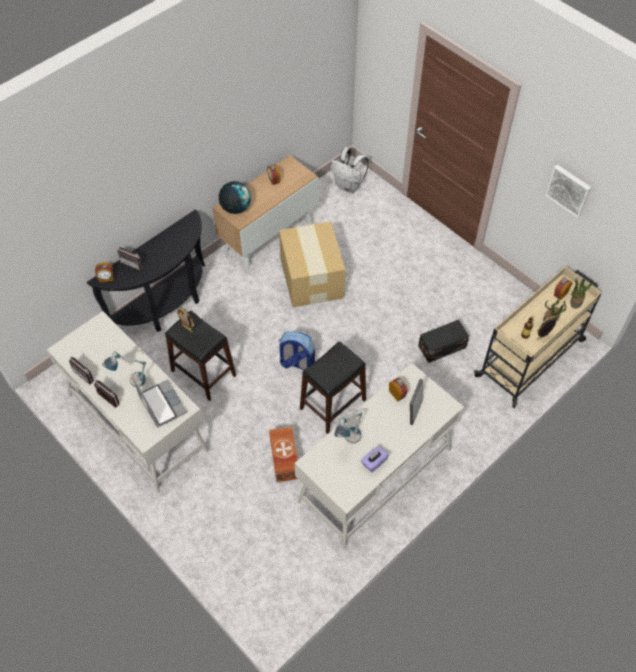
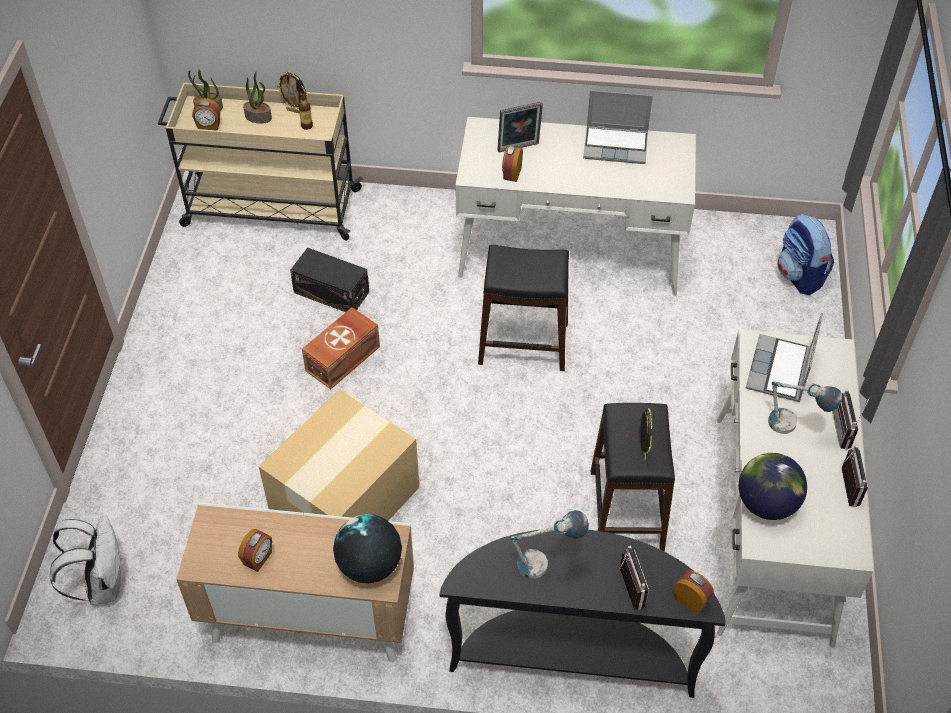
camera: 130 degrees left, 5 degrees down
(112, 339) = (766, 504): none -> globe
(284, 460) = (644, 340): brown storage box -> brown storage box (344, 358)
(296, 363) = (503, 419): backpack -> backpack (800, 276)
(348, 441) = (617, 177): table lamp -> table lamp (546, 564)
(374, 462) = (616, 145): purple tissue box -> laptop
(569, 190) = (101, 62): picture -> none

